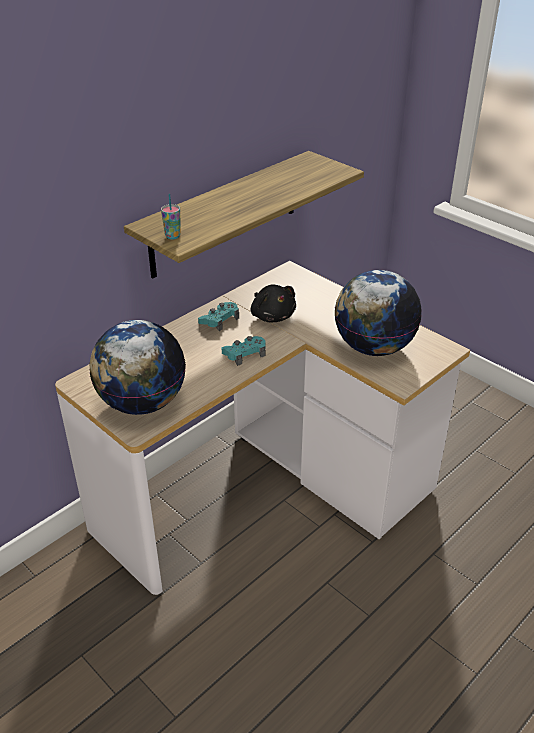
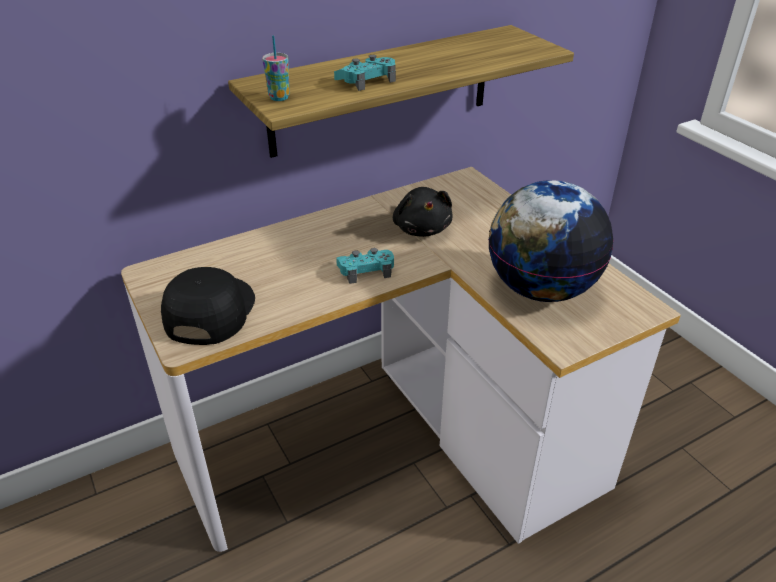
camera: 15 degrees right, 0 degrees up
(142, 403) = (208, 311): globe -> black cap
(219, 320) = (354, 224): turquoise game controller -> turquoise game controller (366, 80)

